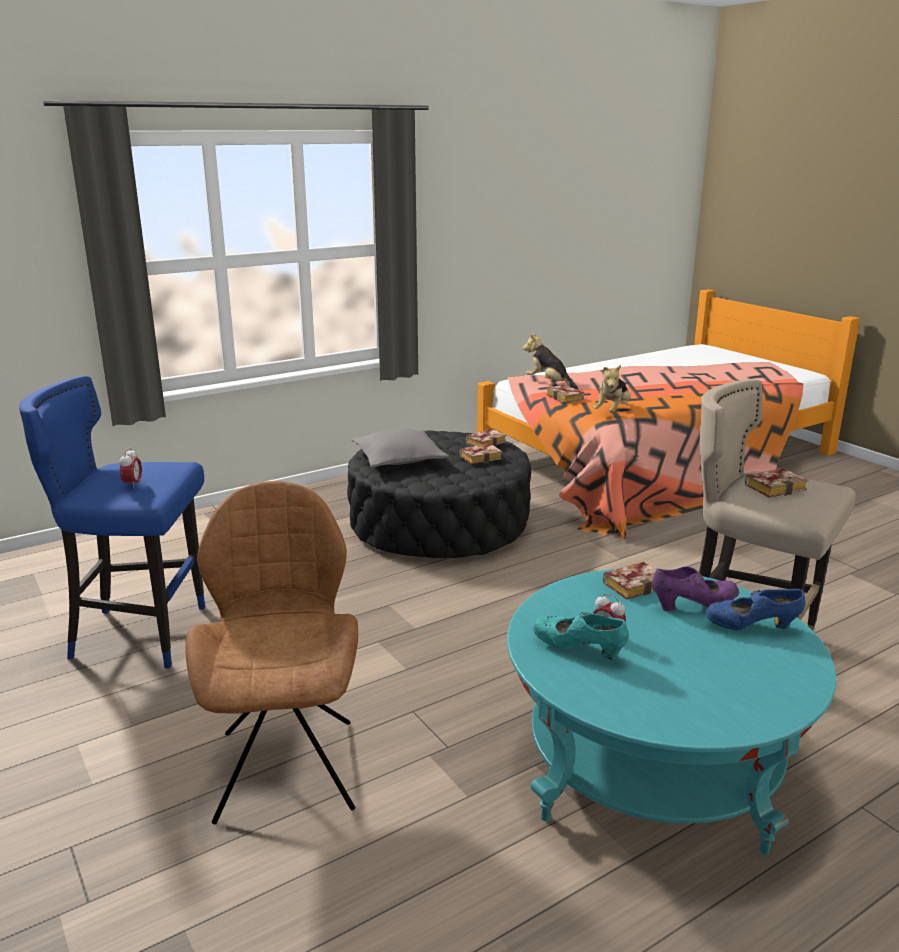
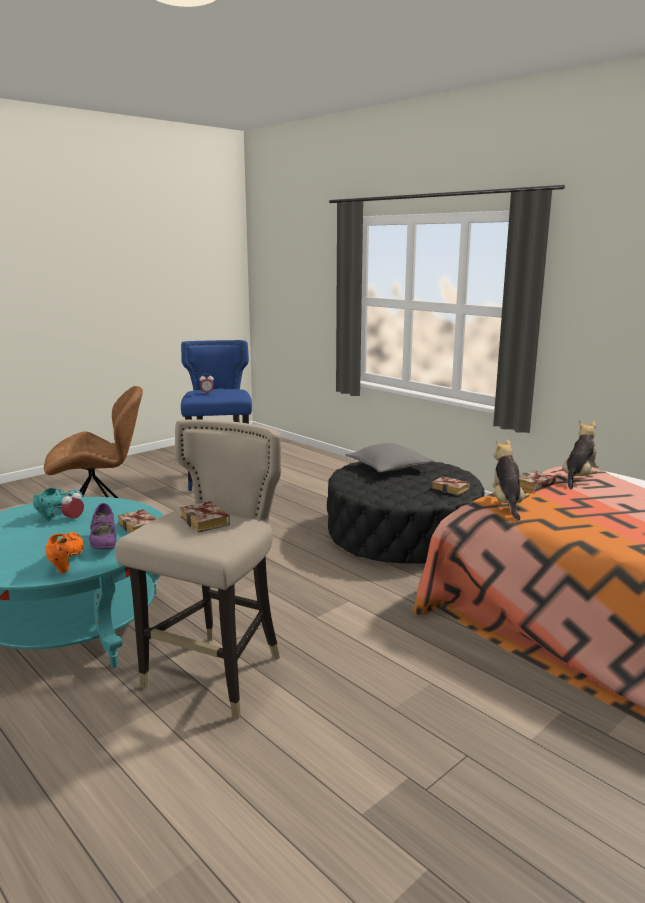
camera: 80 degrees right, 5 degrees down
(481, 457) = (412, 489): book -> none
(612, 412) = (507, 504): plush toy -> plush toy turned 75 degrees clockwise
(751, 627) = (66, 561): blue shoe -> orange shoe

